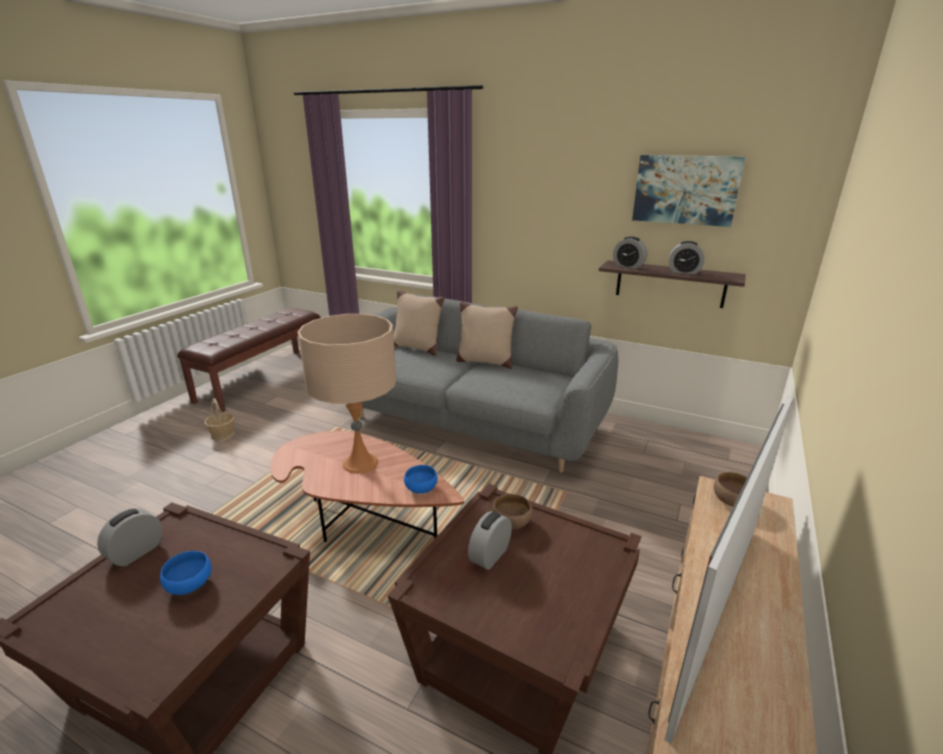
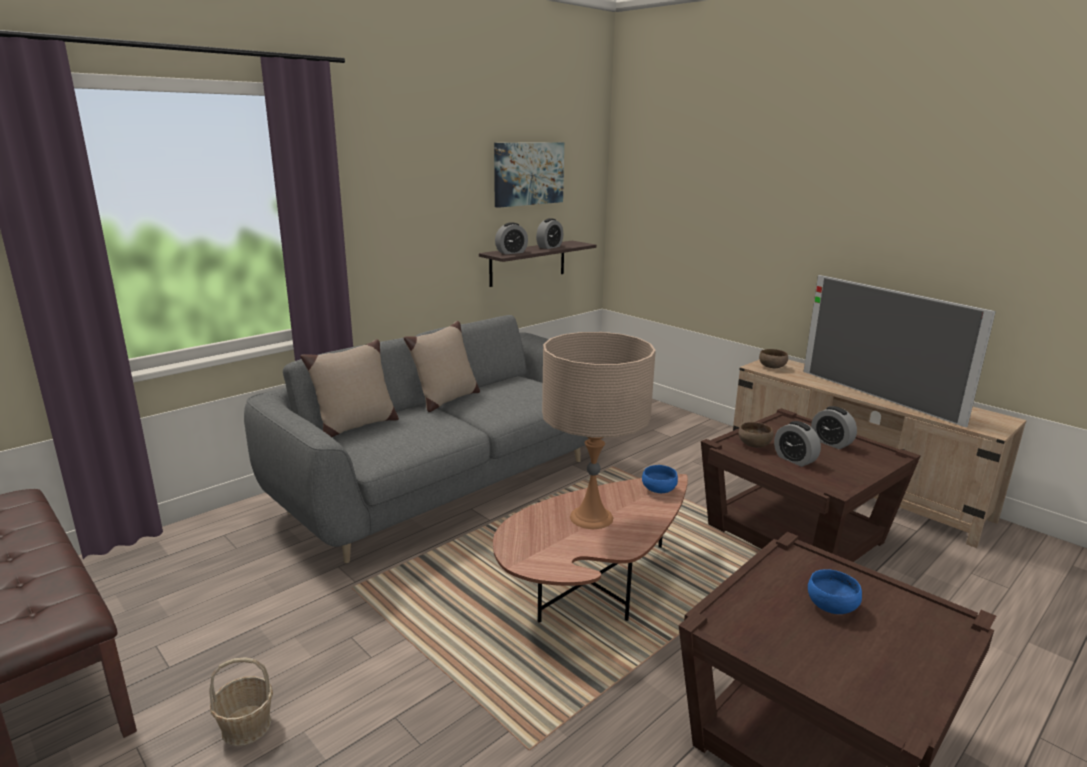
camera: 70 degrees left, 5 degrees down
(136, 552) = (774, 652): alarm clock -> alarm clock (831, 443)

